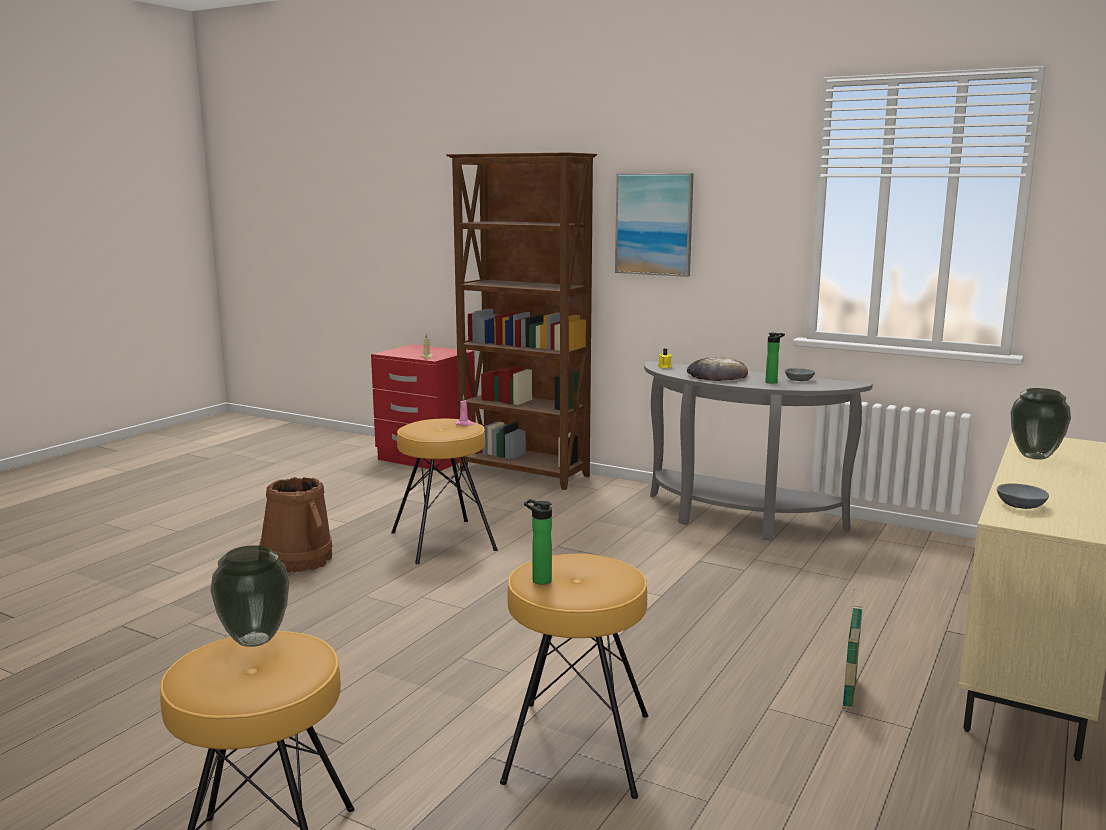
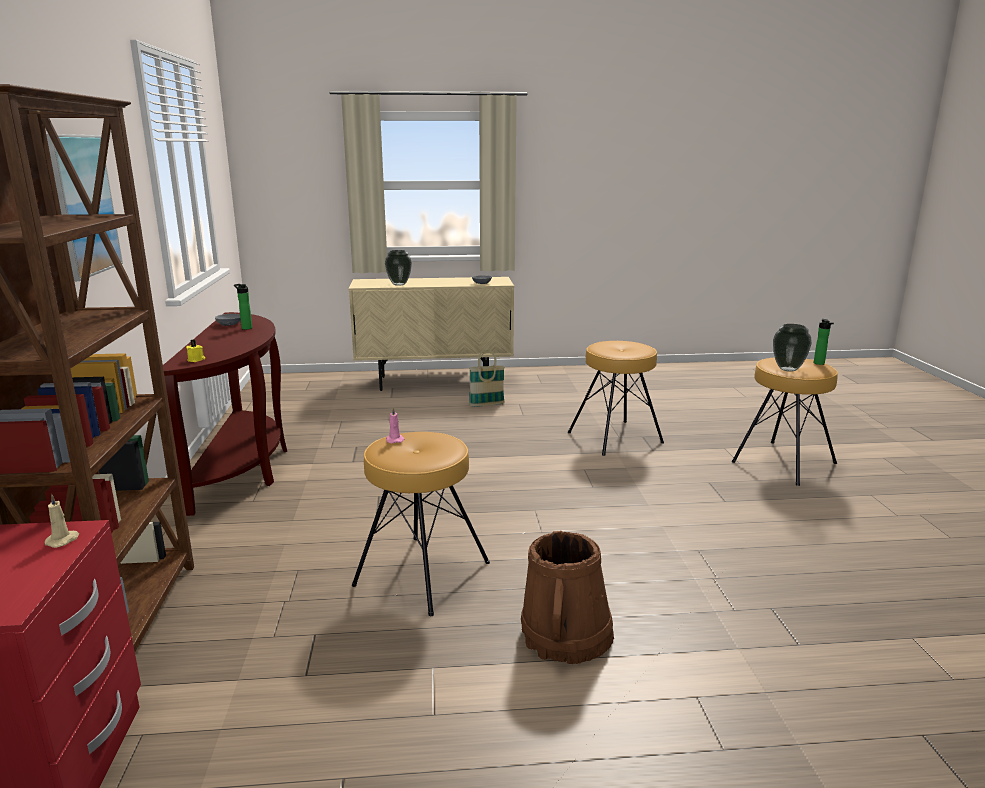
camera: 125 degrees left, 5 degrees up
(539, 580) = (640, 350): bottle -> bottle (820, 364)
(717, 376) = (231, 341): bread -> none
(736, 520) = (243, 468): grey console table -> brown console table

